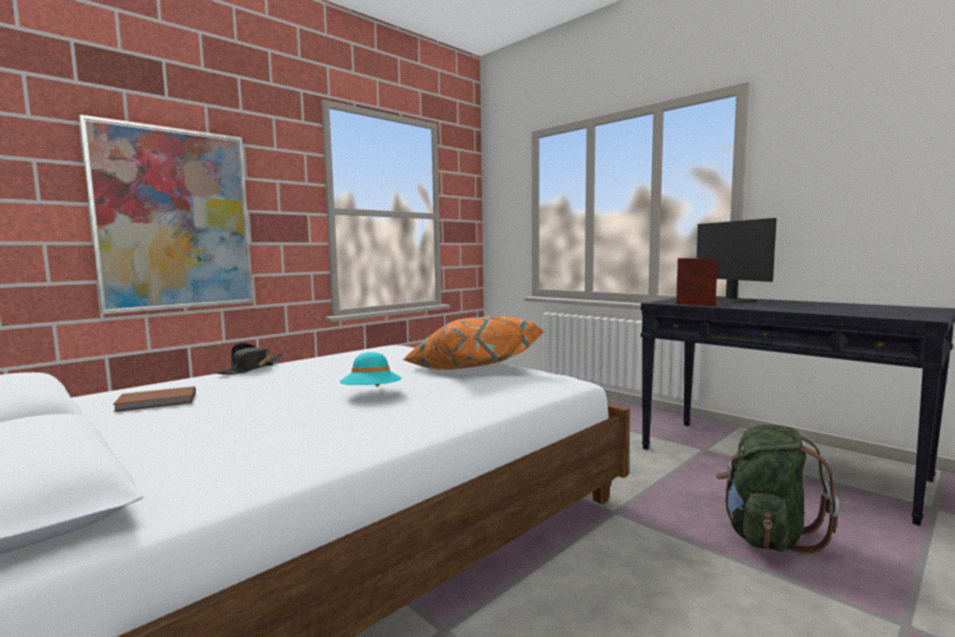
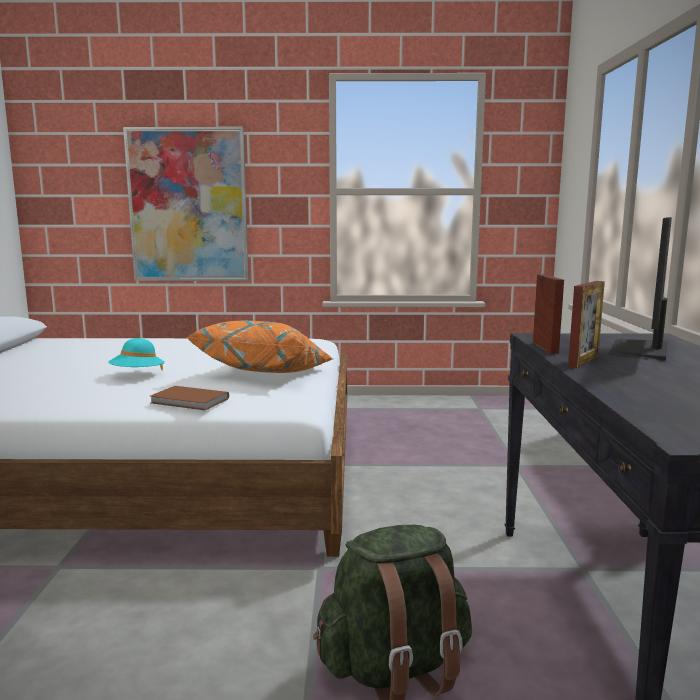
camera: 45 degrees right, 5 degrees up
(158, 402) = (60, 350): brown book -> brown book (189, 401)
(251, 369) = (166, 339): black hat -> none
(741, 306) = (583, 361): none -> picture frame

